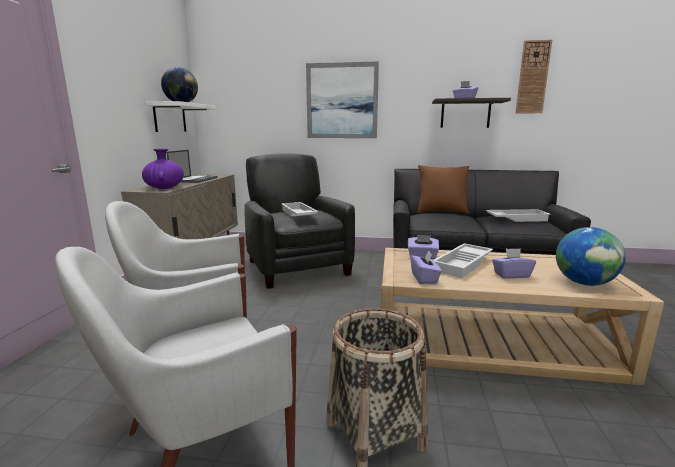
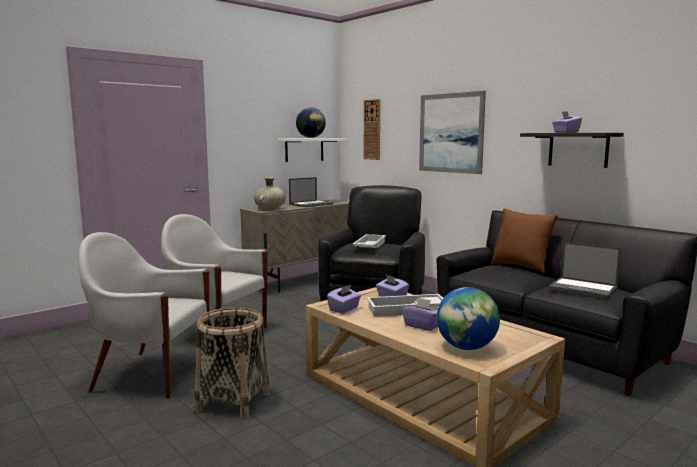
camera: 40 degrees right, 5 degrees down
(165, 188) = (270, 209): purple vase -> beige vase
(516, 219) = (584, 288): white tray -> laptop
(533, 77) = (665, 103): wall clock -> wall clock (372, 129)

